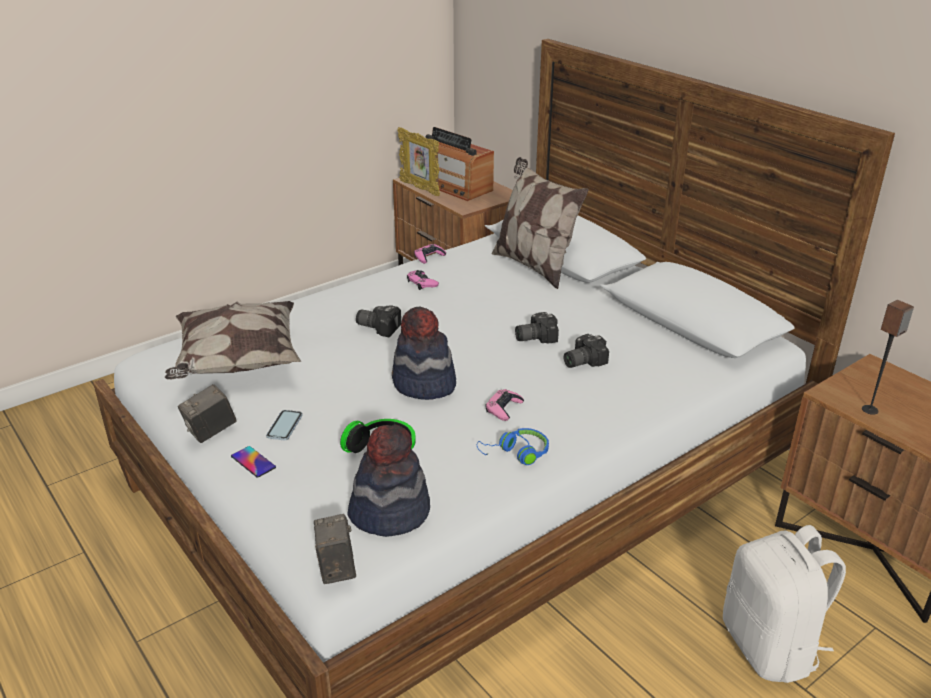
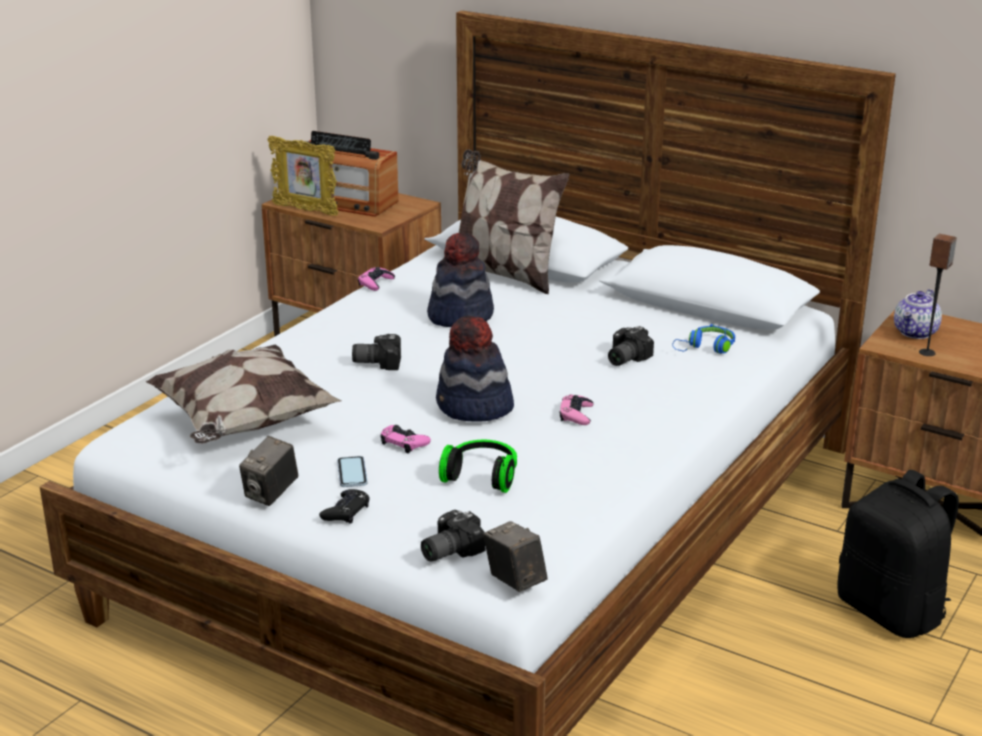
camera: 20 degrees left, 5 degrees down
(253, 462) = (346, 511): phone -> black game controller
(390, 512) = (530, 524): hat -> hat (460, 315)
(422, 283) = (390, 311): pink game controller -> pink game controller (404, 443)
(516, 453) = (619, 451): blue headphones -> blue headphones (706, 348)
(534, 337) = (557, 344): camera -> camera (448, 550)
(770, 647) = (892, 612): white backpack -> black backpack
(870, 386) = (915, 333): none -> teapot

